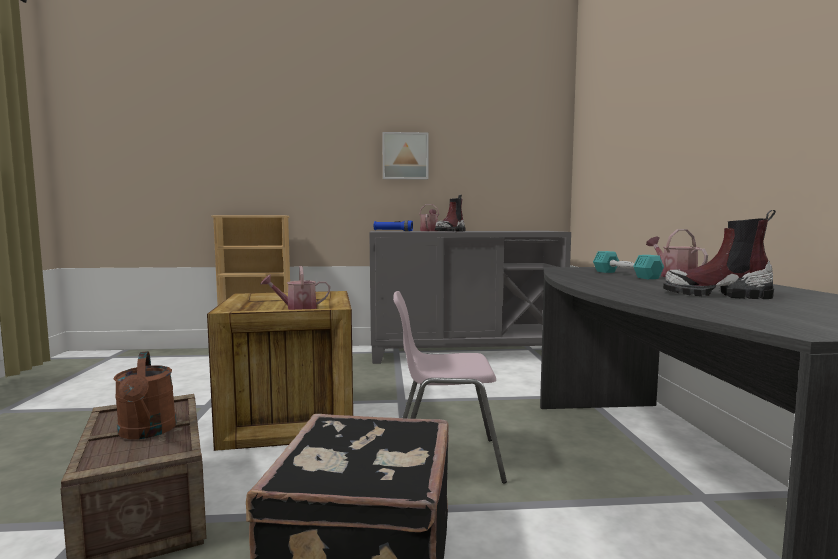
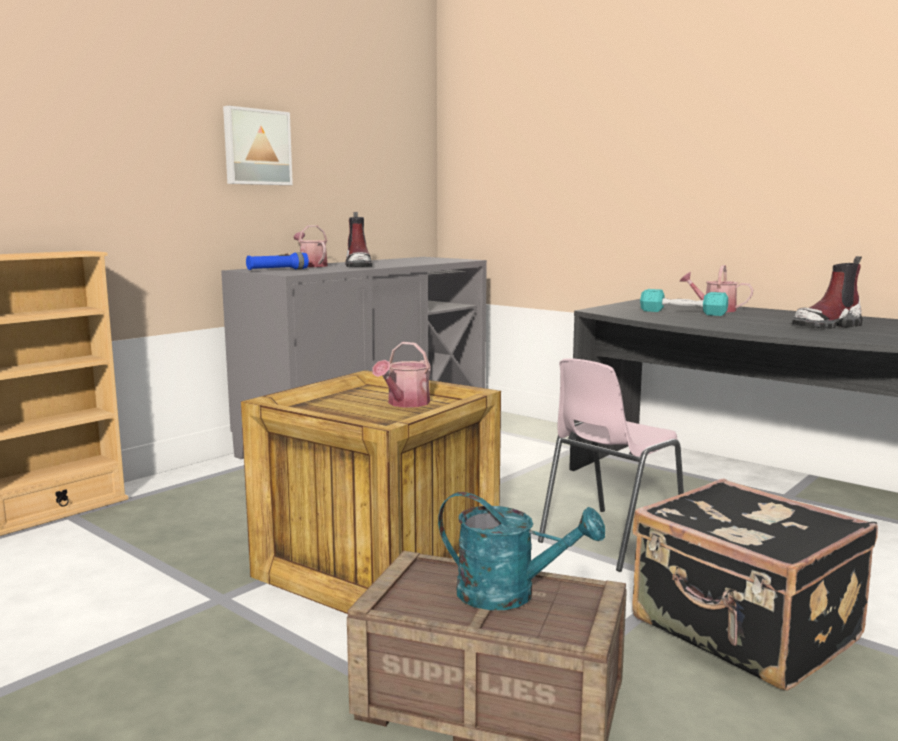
camera: 45 degrees left, 5 degrees up
(147, 432) = (509, 595): brown watering can -> turquoise watering can

